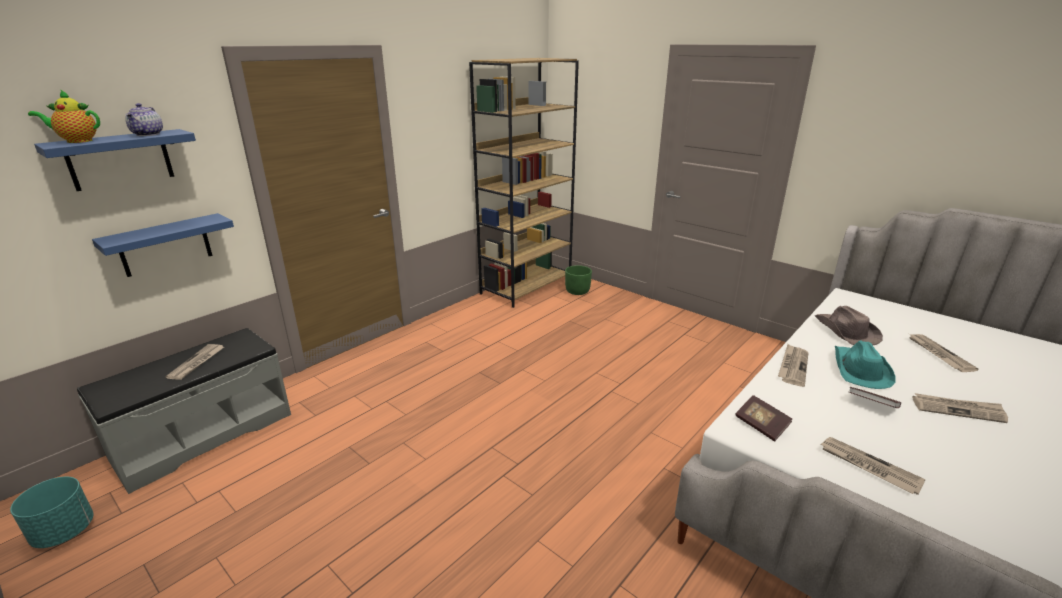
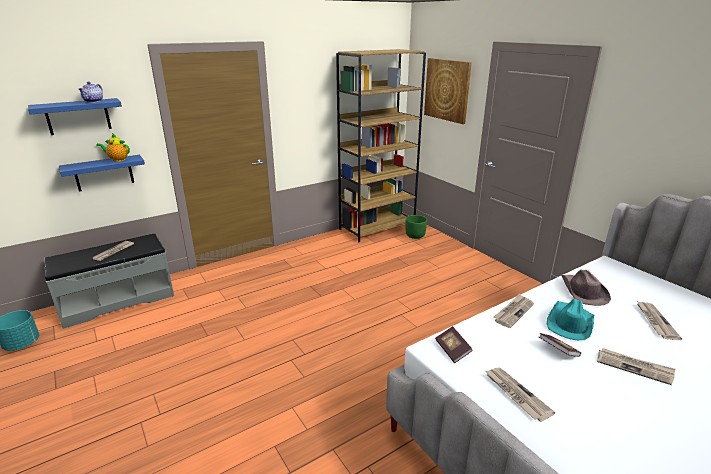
camera: 15 degrees right, 0 degrees up
(76, 141) = (50, 104): teapot -> teapot (117, 160)
(607, 107) = (447, 90): none -> picture

